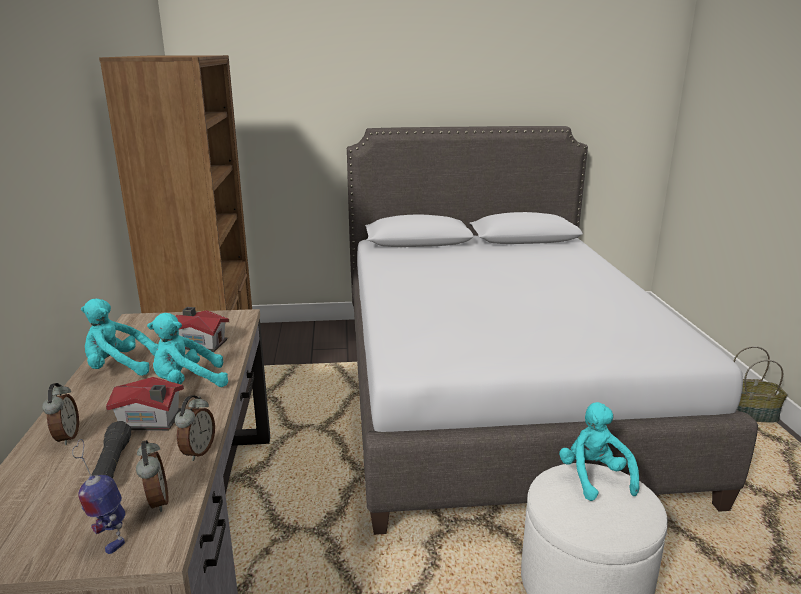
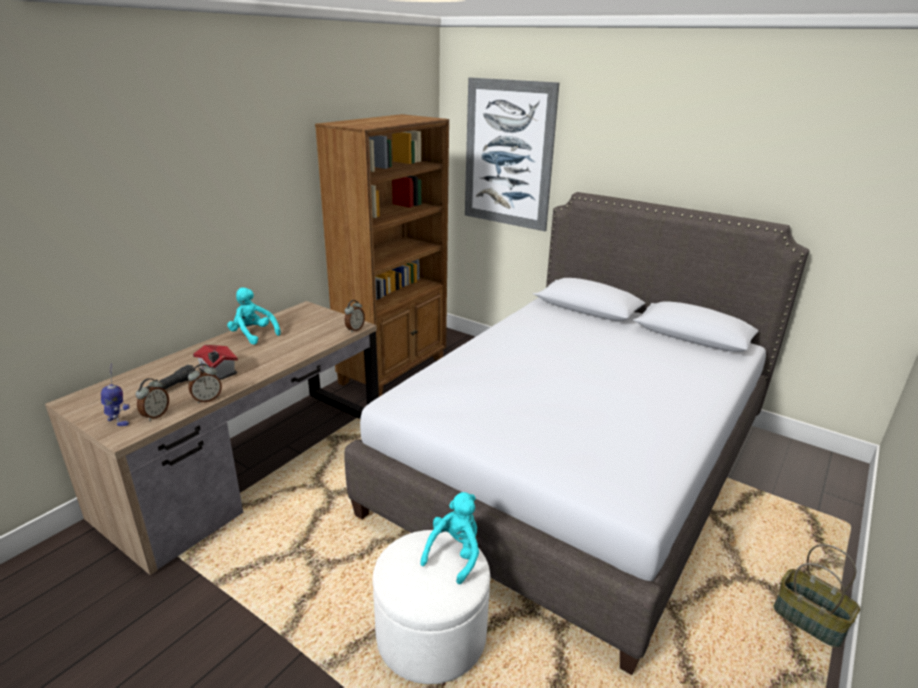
camera: 40 degrees right, 5 degrees up
(66, 437) = (178, 364): alarm clock -> alarm clock (354, 329)
(109, 537) = (119, 421): toy robot -> toy robot turned 120 degrees clockwise
(188, 383) = (264, 358): turquoise plush toy -> none
(201, 343) = (309, 336): toy house -> none
(274, 99) = (508, 154): none -> picture

